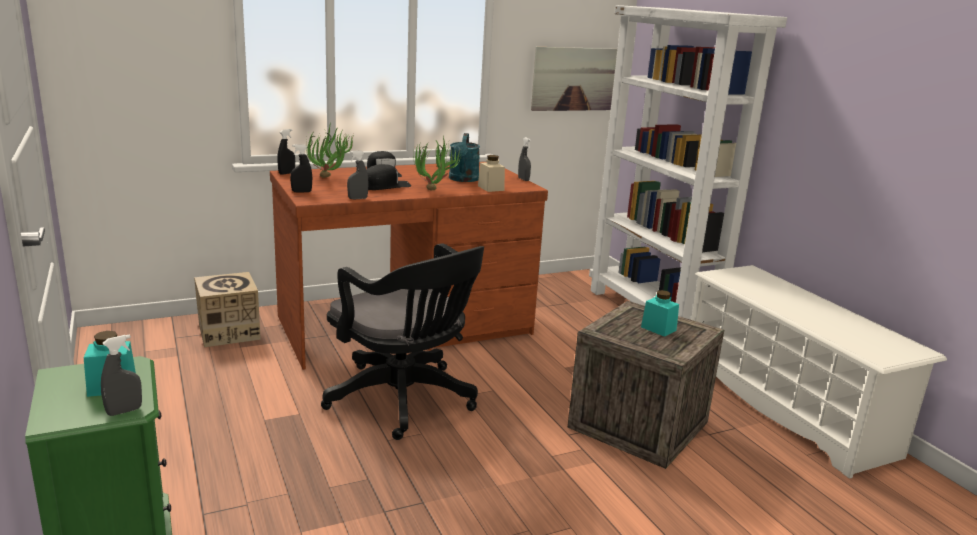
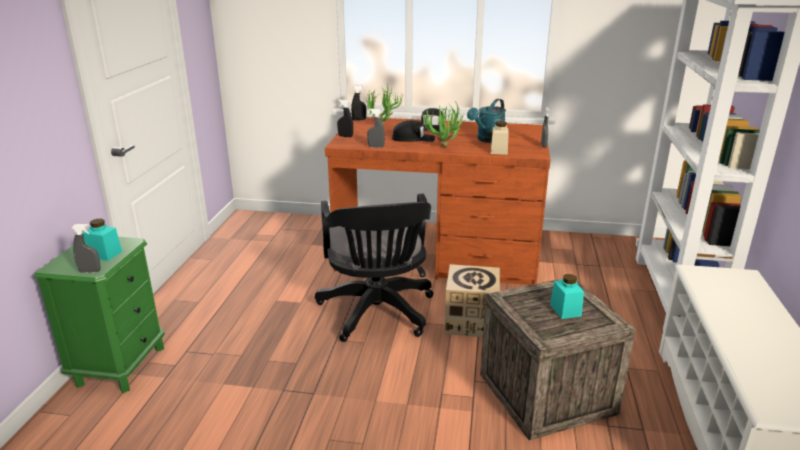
camera: 35 degrees right, 5 degrees up
(228, 332) = (314, 232): cardboard box -> cardboard box (471, 321)
(573, 79) = (649, 50): picture -> none

